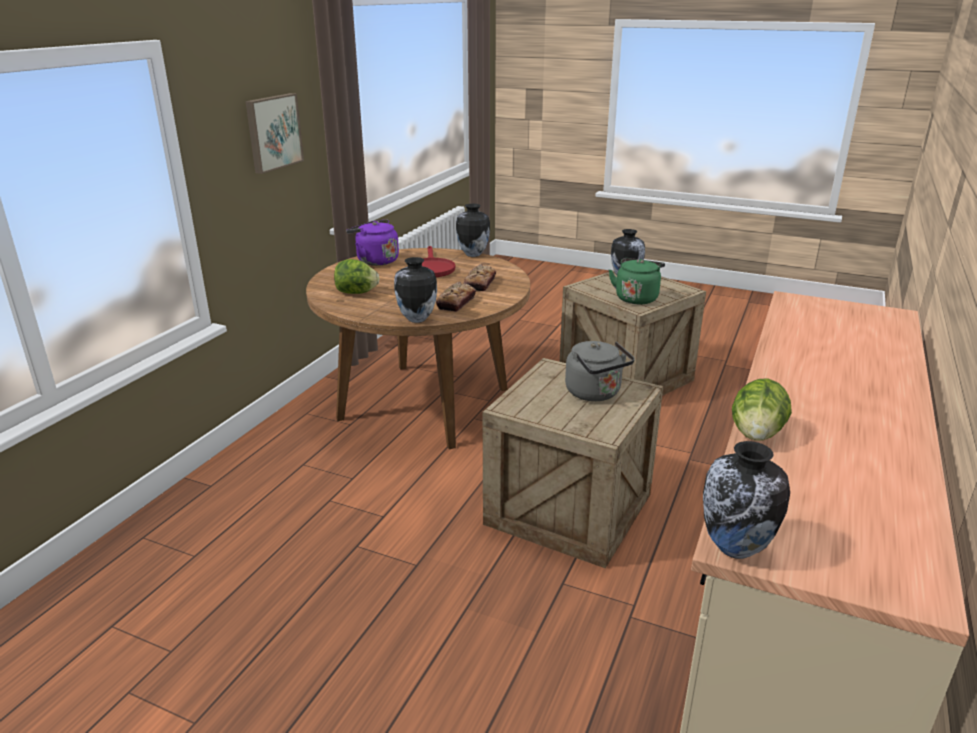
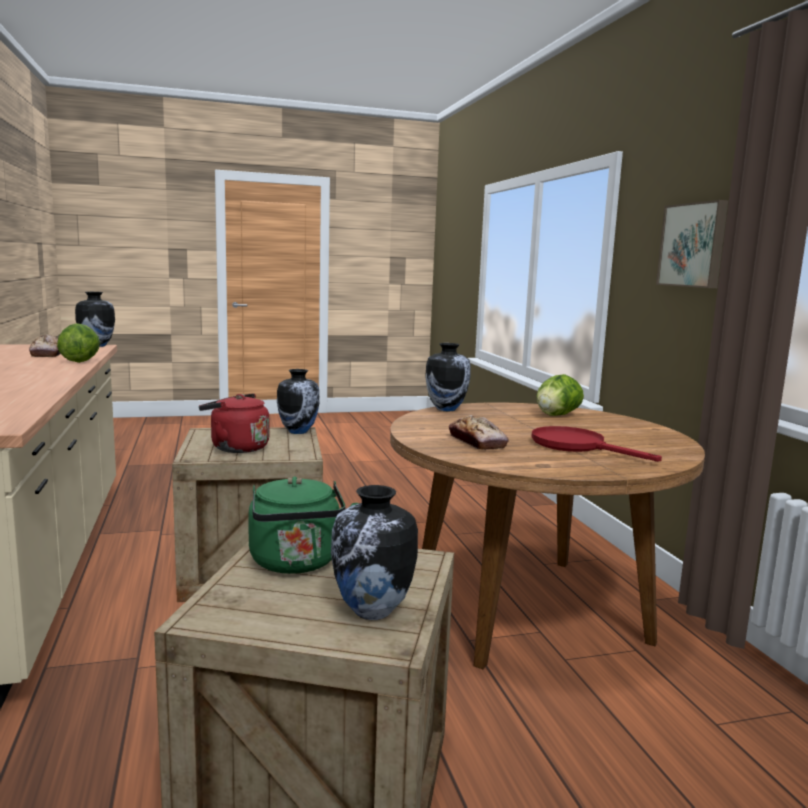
camera: 140 degrees right, 15 degrees down
(375, 261) = (659, 442): purple kettle -> none
(456, 302) = (449, 423): bread -> bread (48, 354)
(472, 254) = (598, 474): vase -> vase (298, 431)
(595, 393) = (236, 448): grey kettle -> red kettle

